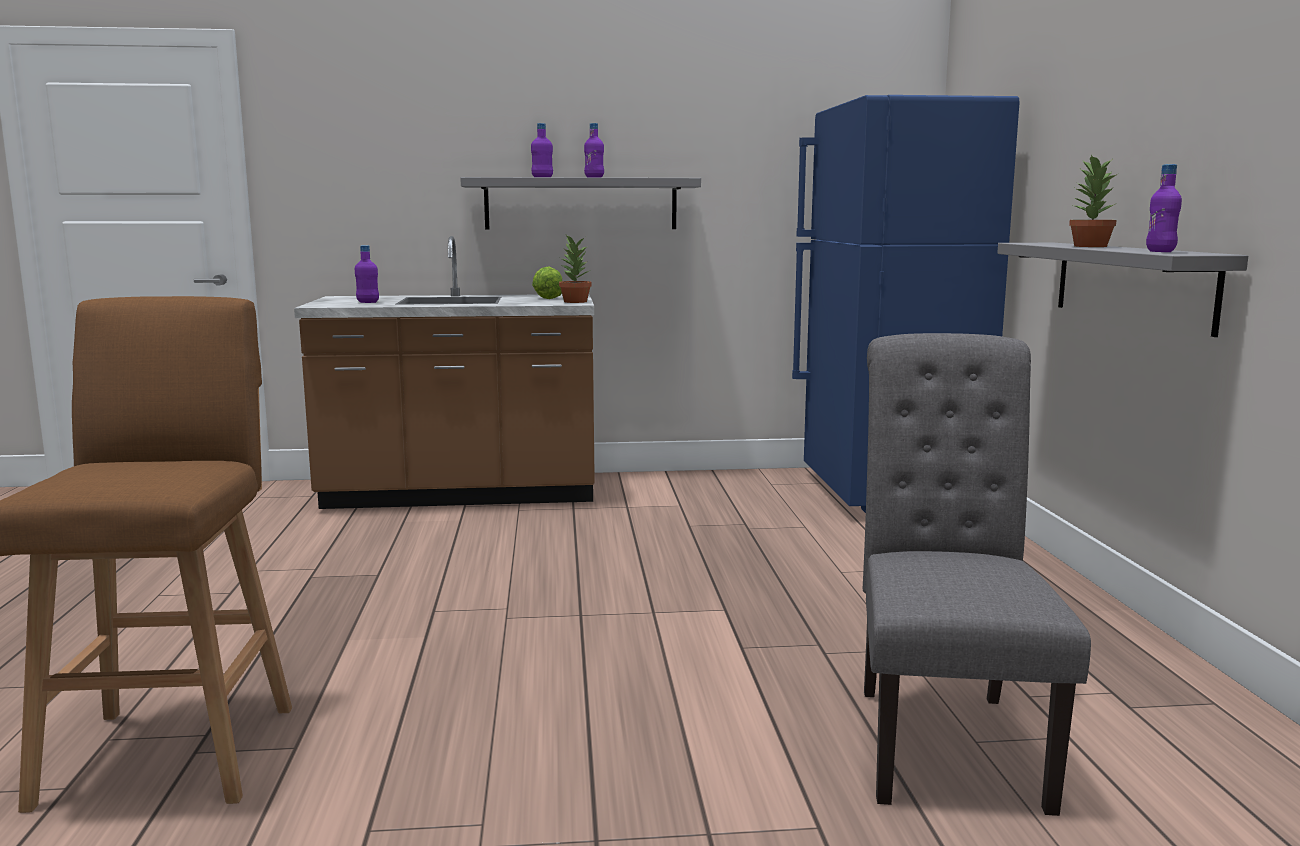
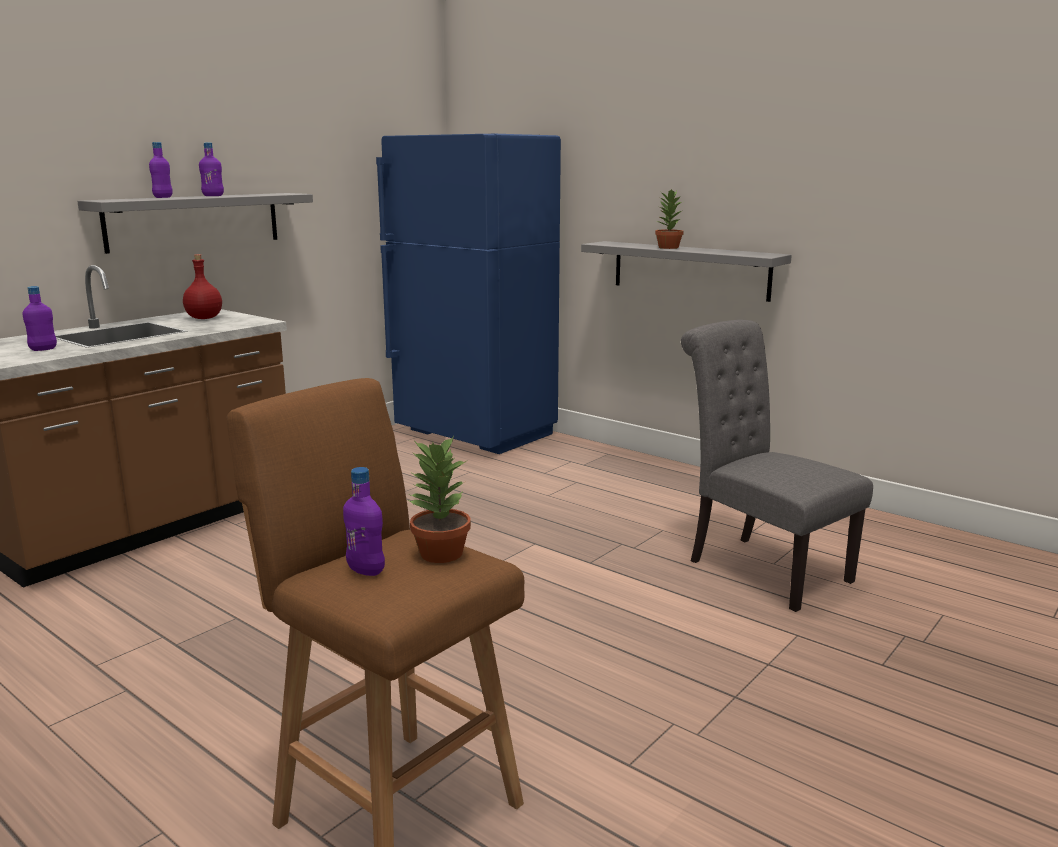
camera: 45 degrees left, 5 degrees up
(546, 298) = (204, 318): lettuce -> red bottle
(574, 301) = (251, 319): potted plant -> potted plant (440, 554)
(1160, 251) = (742, 253): purple bottle -> purple bottle (366, 570)

